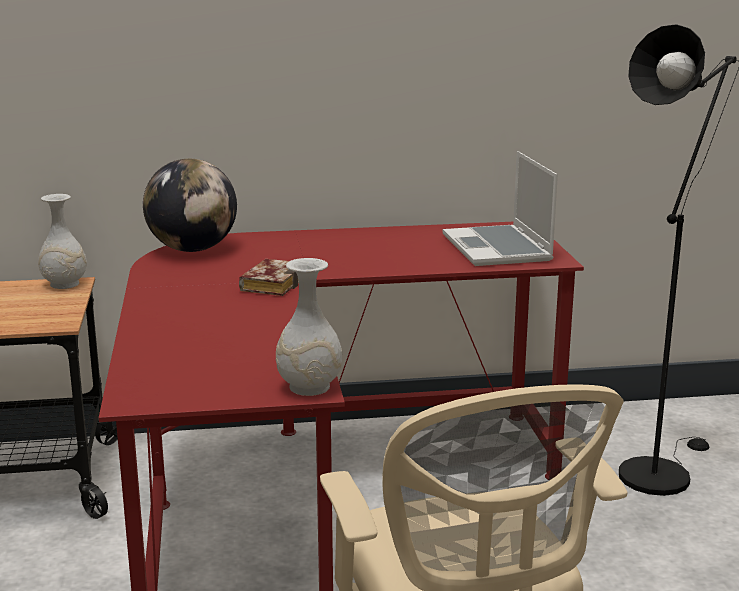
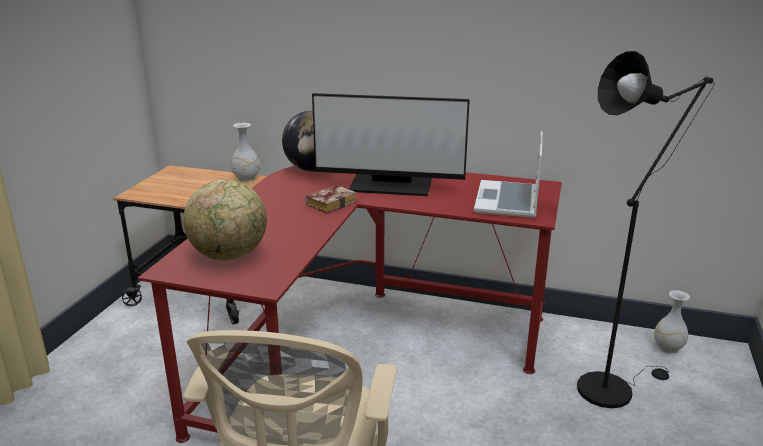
camera: 25 degrees right, 5 degrees up
(208, 366) = (230, 255): none -> globe
(308, 387) = (267, 284): white vase -> white vase (667, 347)
(328, 253) = (390, 186): none -> monitor

